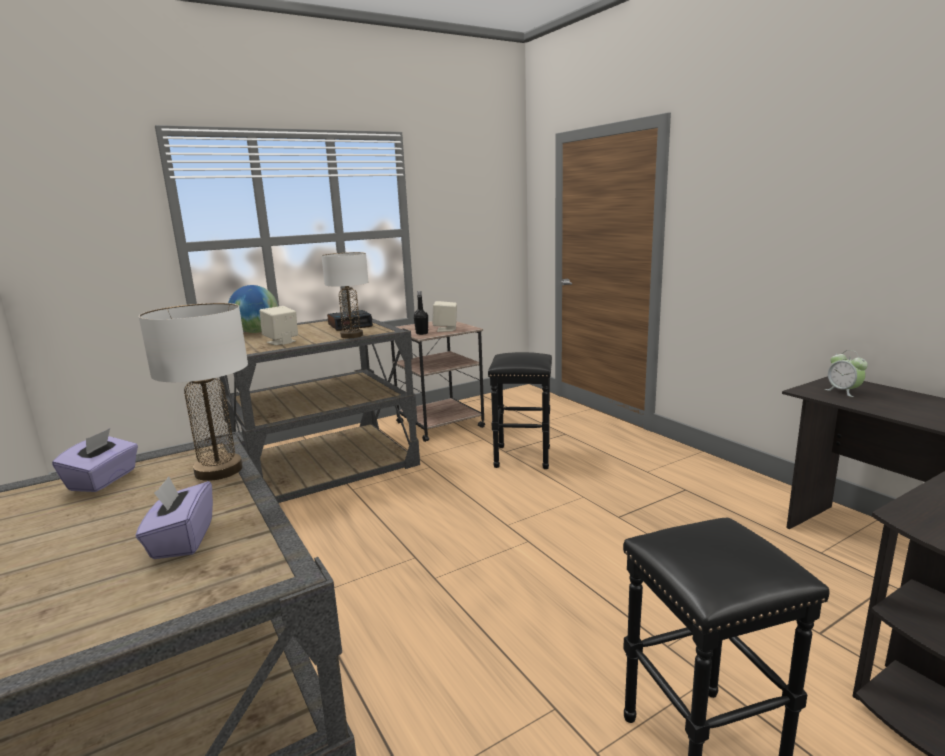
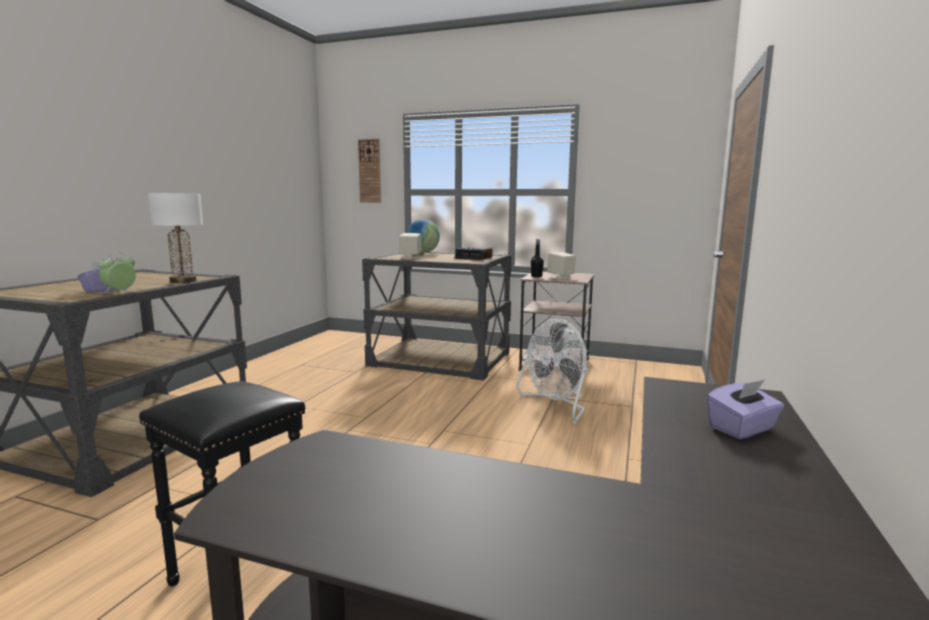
camera: 50 degrees right, 5 degrees down
(101, 217) = (369, 171): none -> wall clock
(103, 480) = (164, 275): purple tissue box -> purple tissue box (742, 429)
(352, 336) = (447, 261): table lamp -> none
(523, 456) = (557, 405): black stool -> white fan
(843, 391) = (706, 399): alarm clock -> alarm clock (120, 292)

